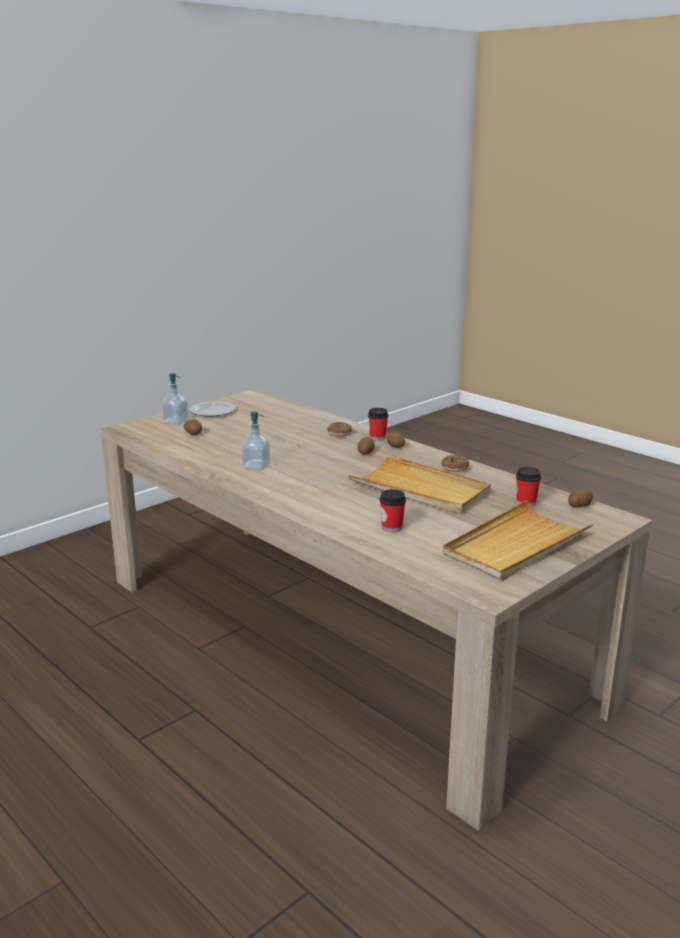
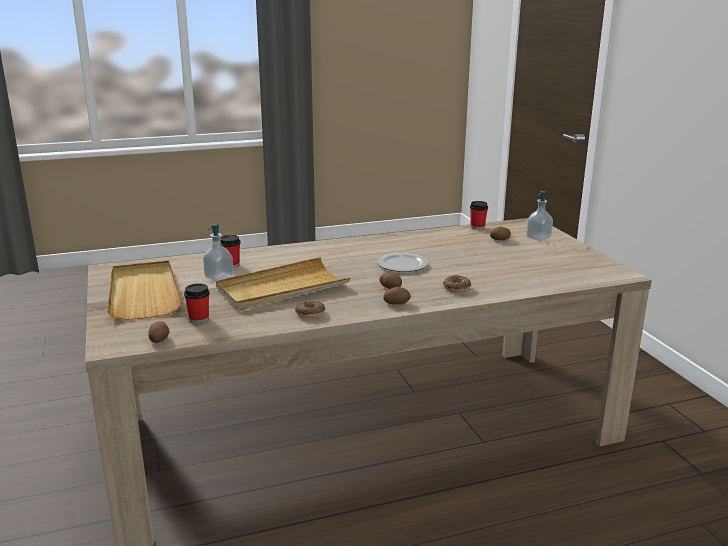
camera: 115 degrees right, 0 degrees up
(212, 411) = (564, 252): plate -> plate (401, 265)
(256, 466) = (397, 247): soap dispenser -> soap dispenser (219, 277)
(377, 437) = (428, 301): cup -> cup (477, 227)

